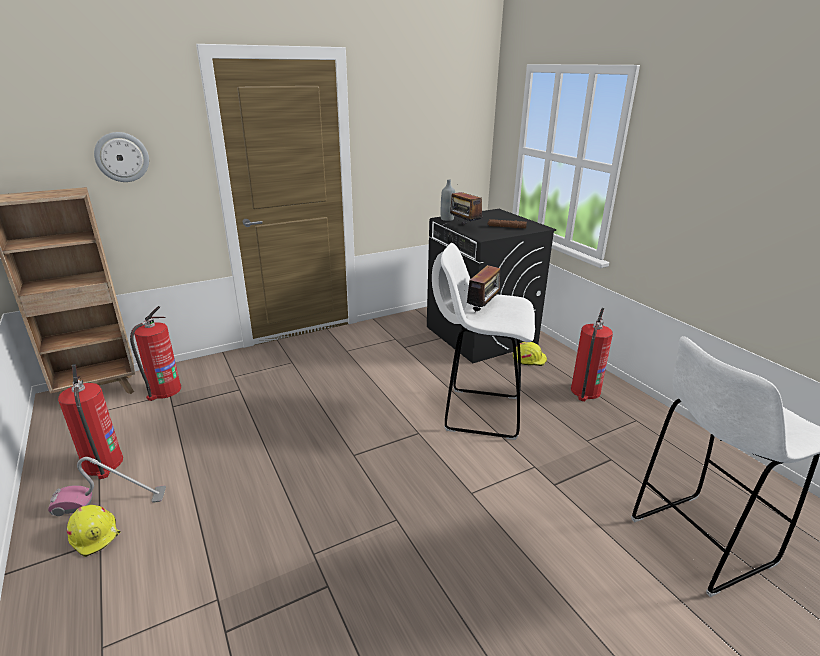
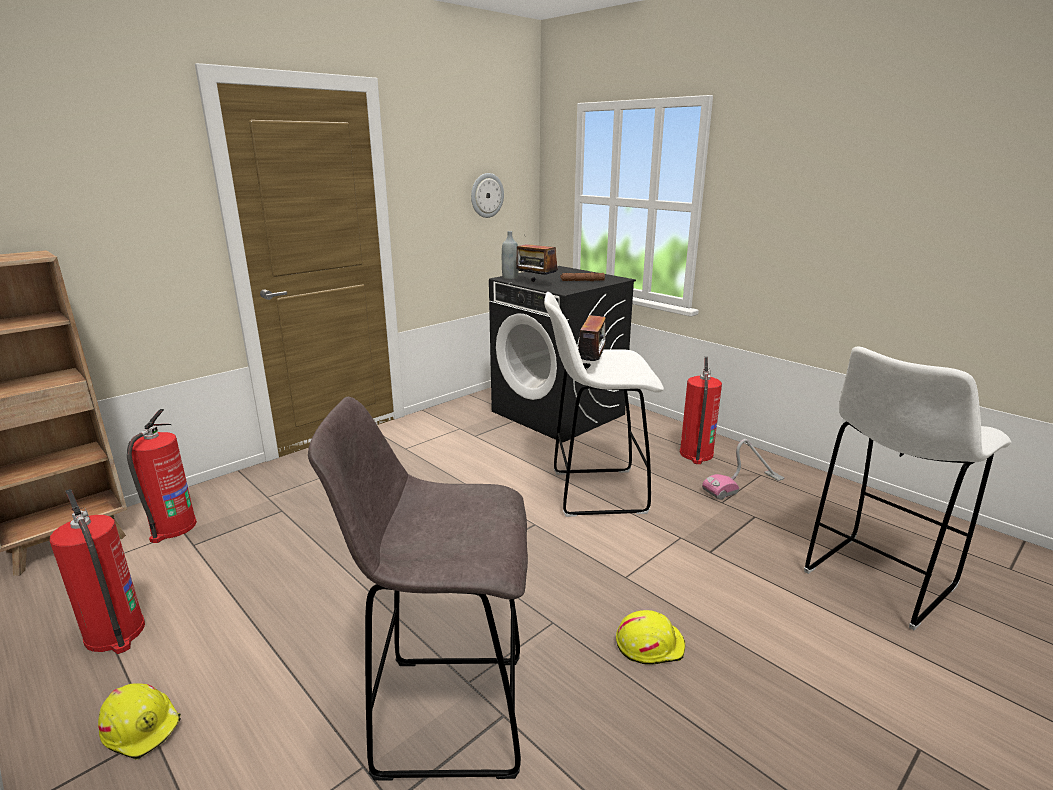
camera: 15 degrees left, 5 degrees down
(110, 501) = (147, 679): vacuum cleaner -> vacuum cleaner (743, 485)
(122, 157) = (96, 209): wall clock -> wall clock (486, 195)
(287, 574) = (445, 714): none -> grey stool
(529, 359) = (622, 430): yellow hard hat -> yellow hard hat (649, 644)

